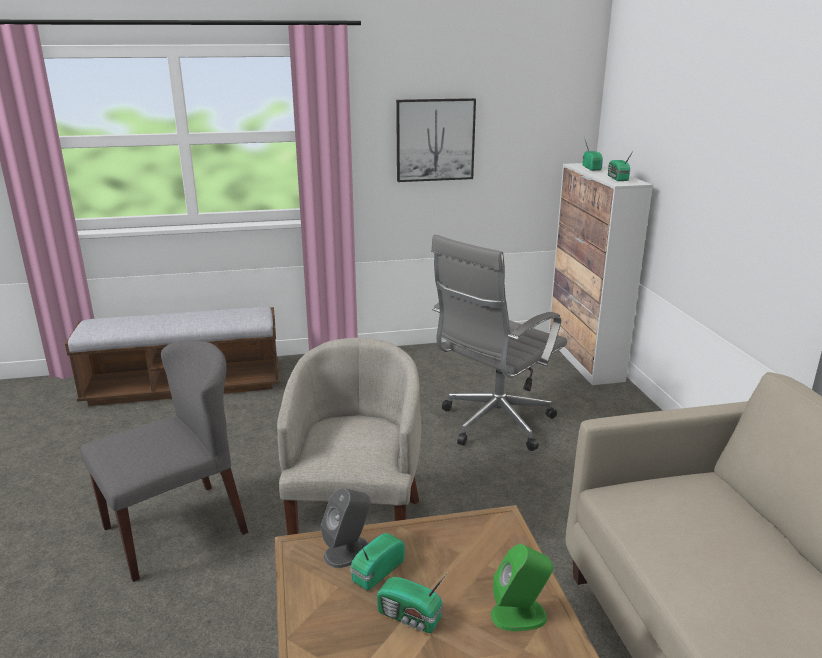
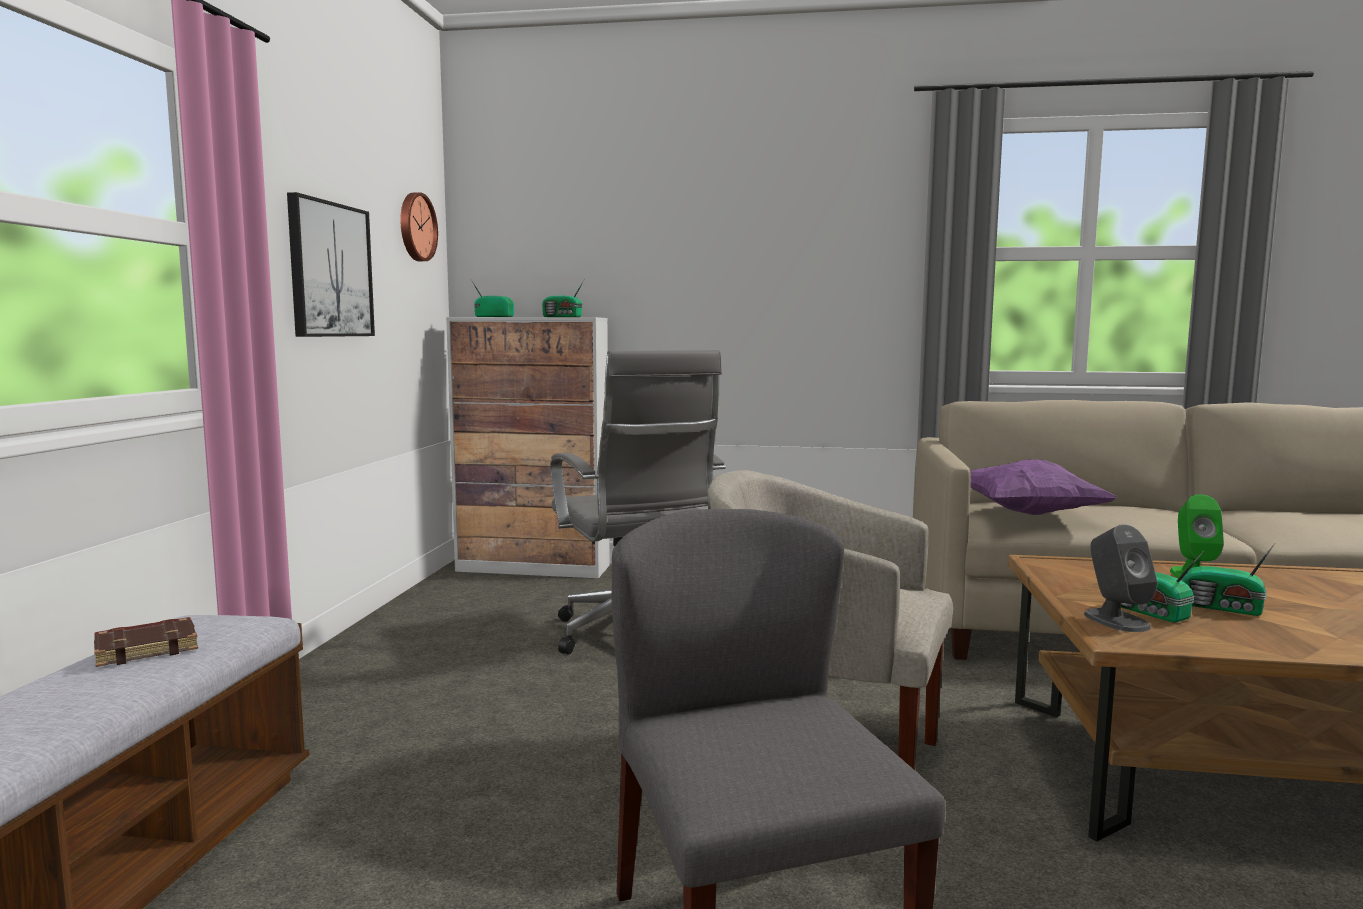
camera: 70 degrees left, 15 degrees down
(222, 314) = (147, 648): none -> brown book
(410, 617) = (1223, 608): radio -> radio turned 75 degrees clockwise
(549, 97) = (415, 227): none -> wall clock
(669, 510) = (1028, 514): none -> purple pillow

